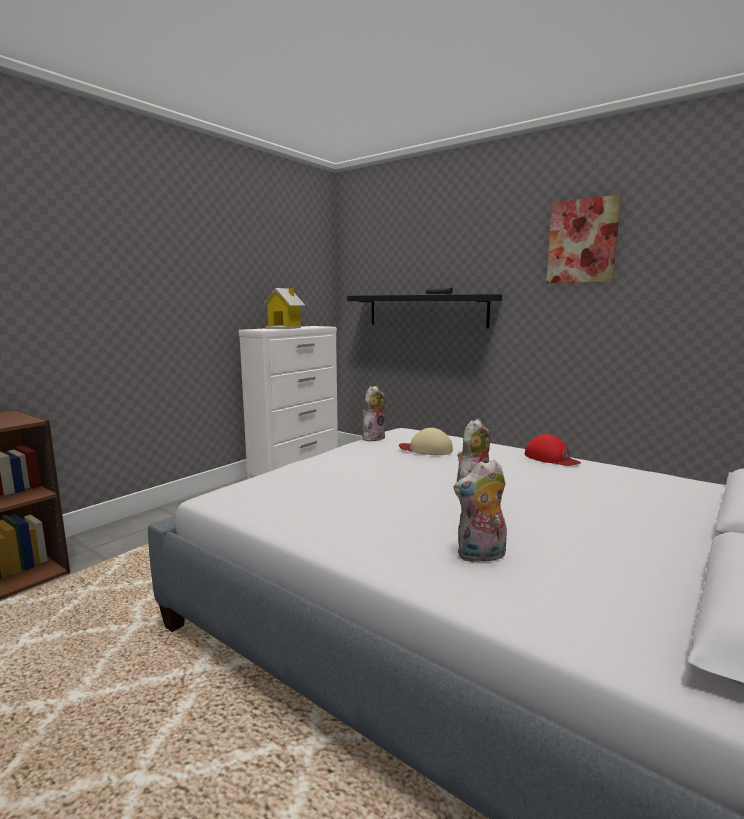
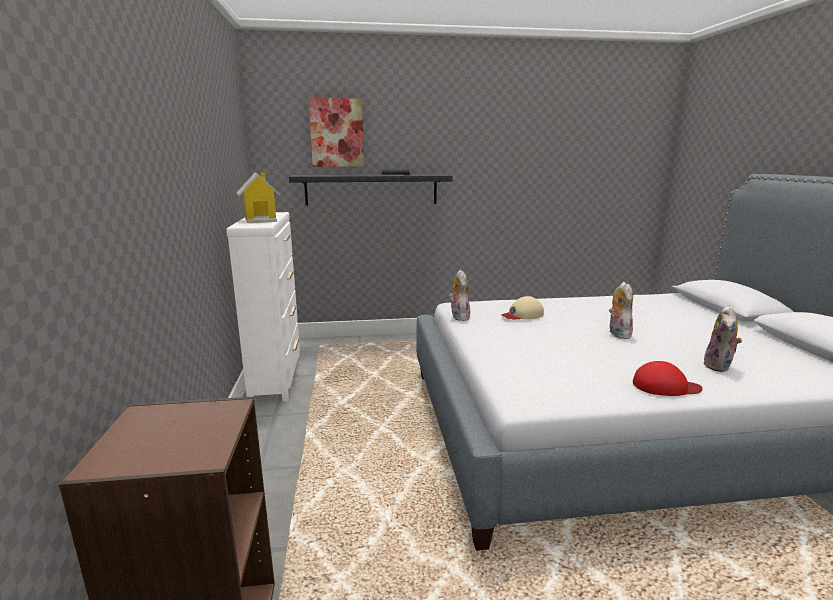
camera: 45 degrees left, 5 degrees up
(551, 458) = (583, 300): red cap -> red cap (665, 386)
(582, 241) = (509, 133): picture -> picture (337, 133)

